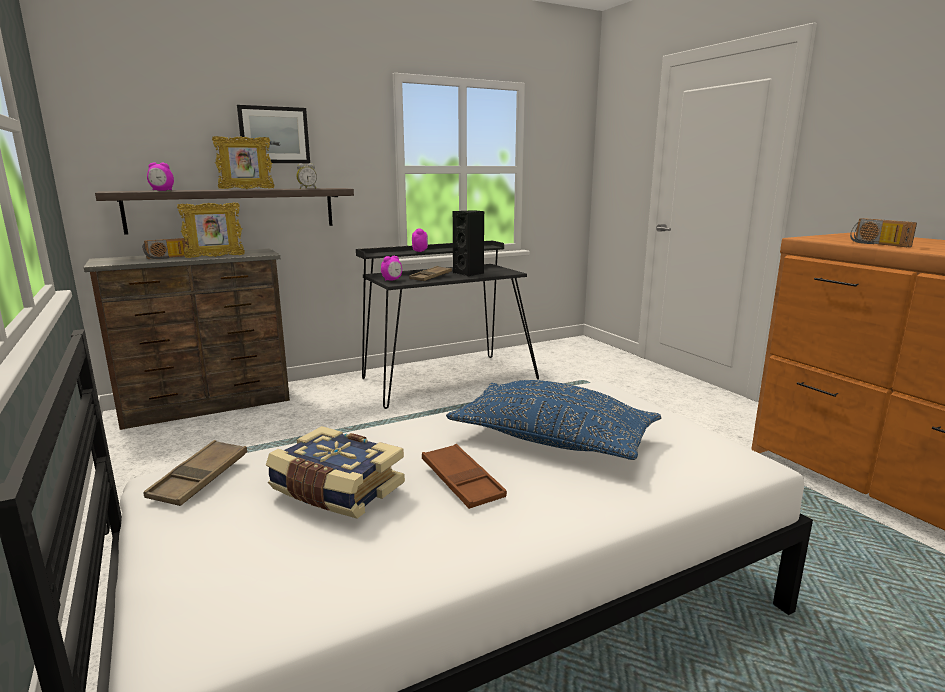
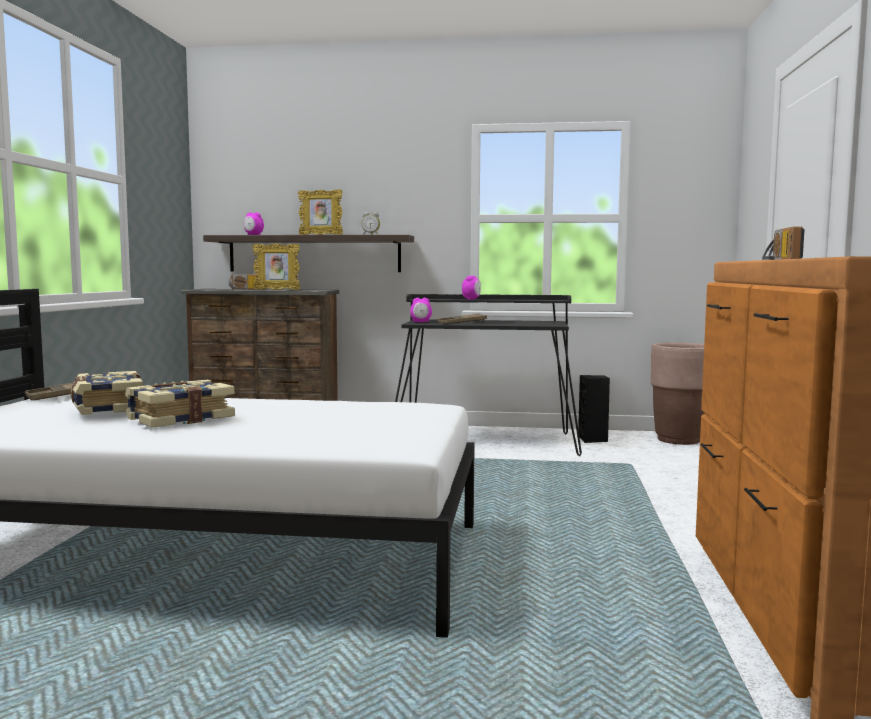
camera: 35 degrees right, 10 degrees down
(274, 135) = (354, 188): picture -> none
(462, 482) = (180, 418): brown tray -> book
(469, 273) = (509, 323): black speaker -> black speaker (593, 440)
(552, 439) = (300, 417): blue pillow -> none
(569, 348) = (678, 440): none -> brown planter

